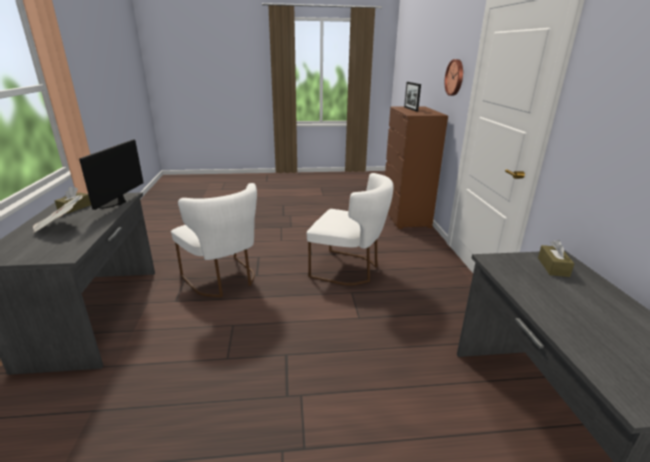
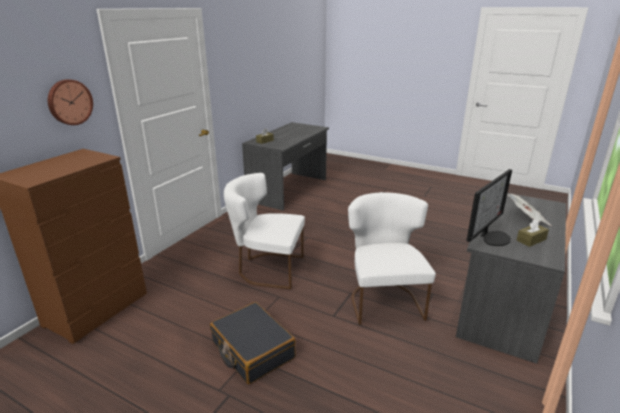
camera: 145 degrees left, 0 degrees up
(292, 228) = (252, 350): none -> black suitcase
(349, 269) = (267, 269): white chair -> white chair turned 45 degrees counterclockwise
(410, 109) = (50, 170): picture frame -> none

